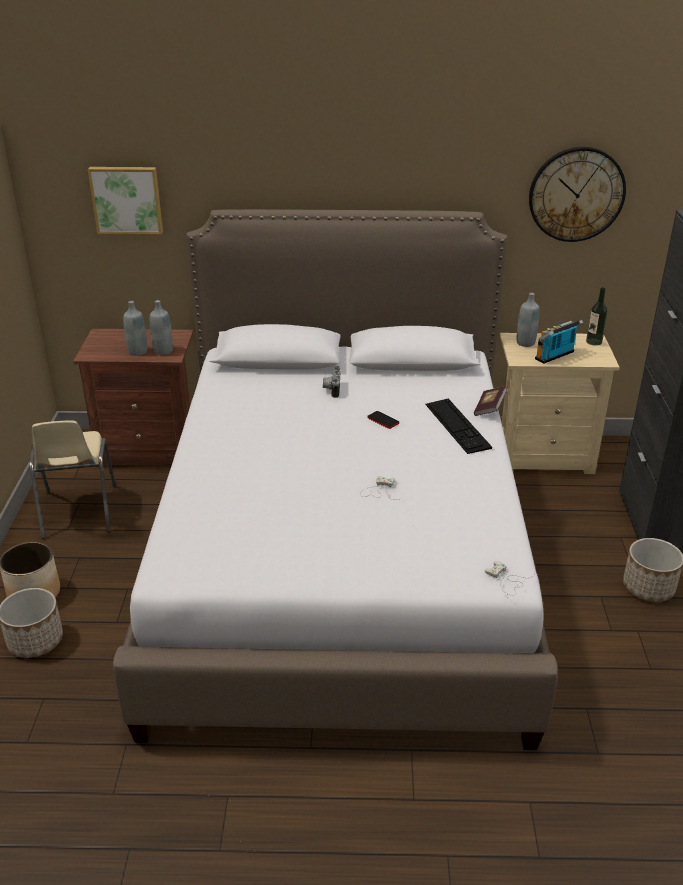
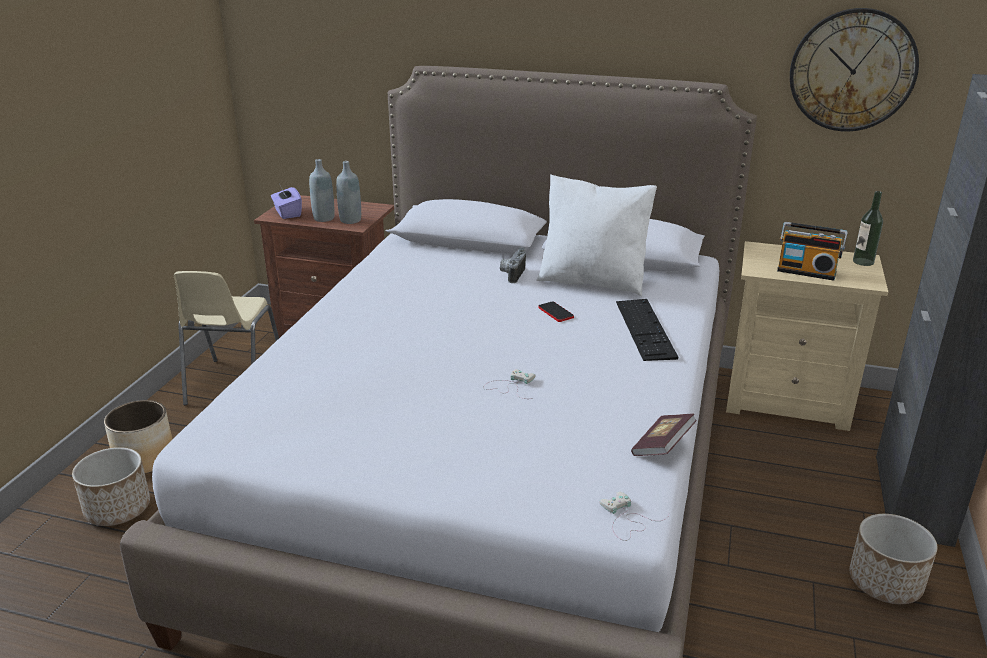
camera: 15 degrees right, 5 degrees down
(100, 350) = (287, 213): none -> purple tissue box
(127, 199) = (332, 51): picture -> none
(399, 386) = (593, 281): none -> white pillow
(489, 408) = (695, 316): book -> book (662, 446)
(525, 343) = (772, 254): grey bottle -> none
(556, 356) = (806, 271): radio -> radio turned 135 degrees counterclockwise

